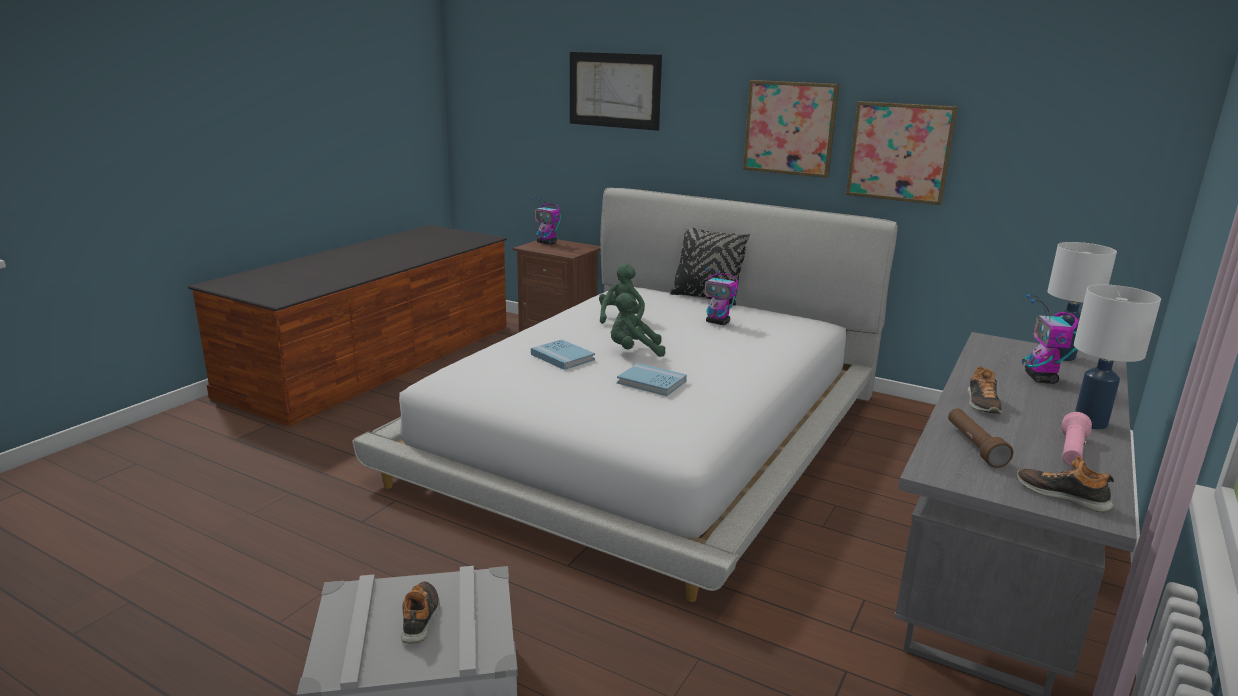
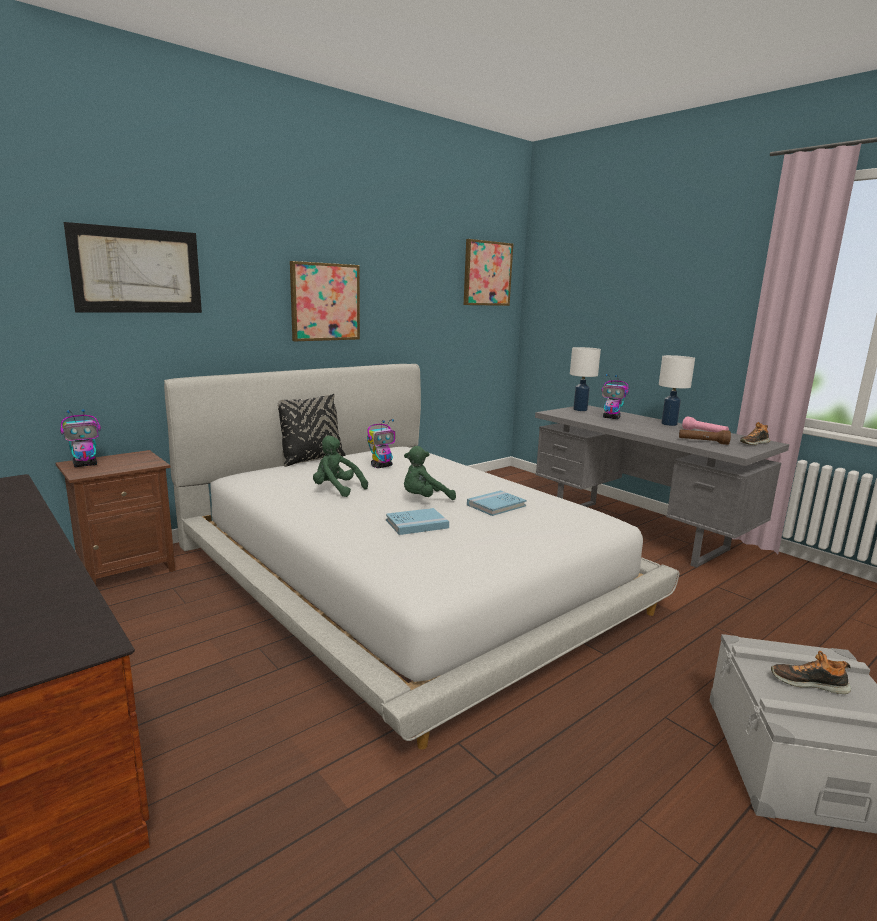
camera: 70 degrees left, 5 degrees down
(634, 351) = (424, 499): green plush toy -> green plush toy turned 45 degrees clockwise
(900, 152) = (398, 314): picture -> picture (487, 273)
(982, 404) = (646, 431): shoe -> none

